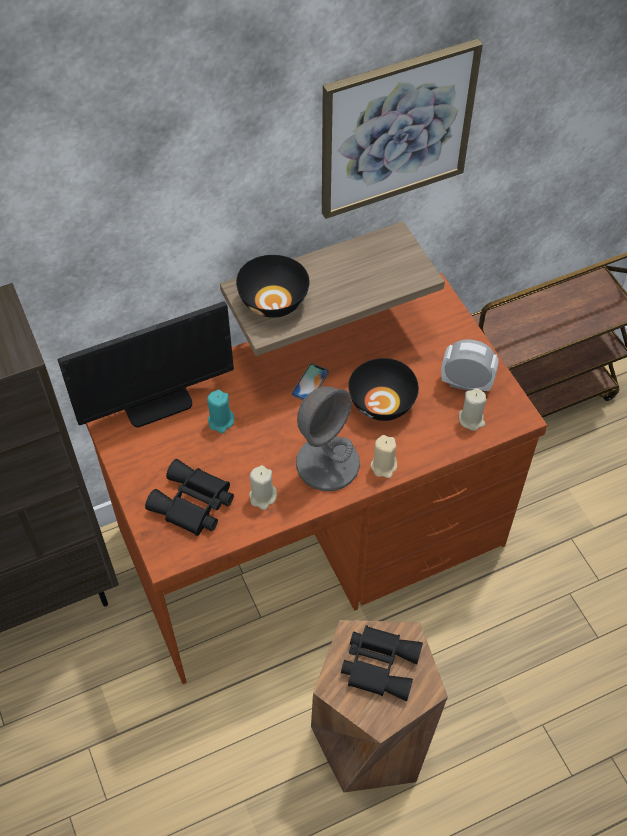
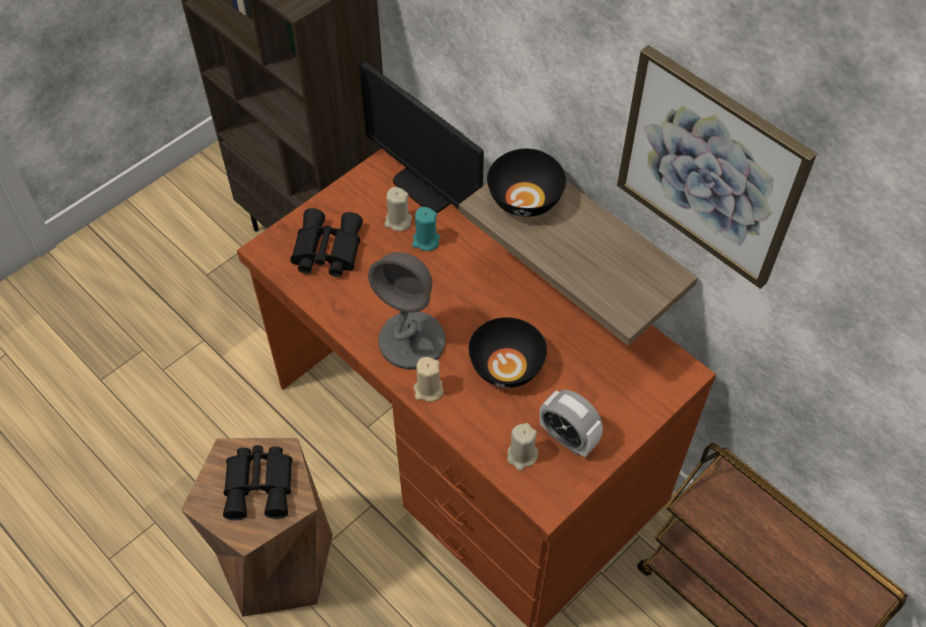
camera: 70 degrees right, 0 degrees up
(262, 497) = (354, 300): beige candle -> beige candle (398, 221)
(310, 383) = (503, 297): phone -> none
(466, 384) = (568, 438): alarm clock -> alarm clock turned 135 degrees clockwise

